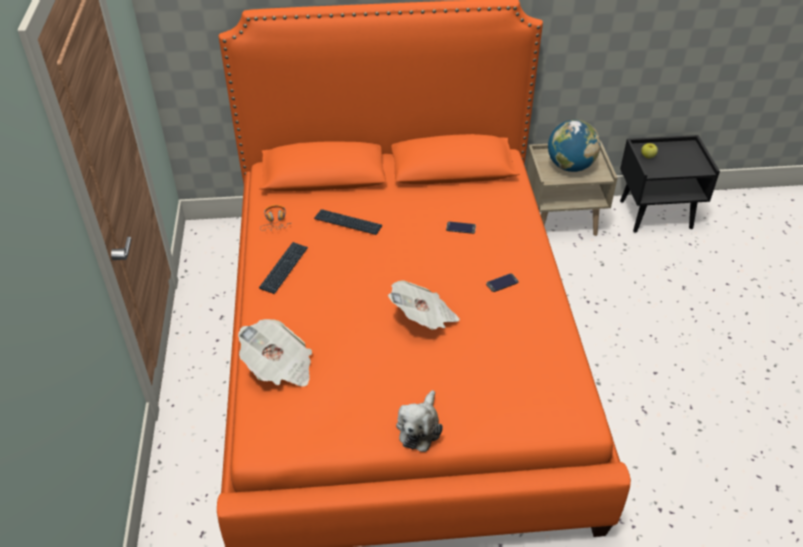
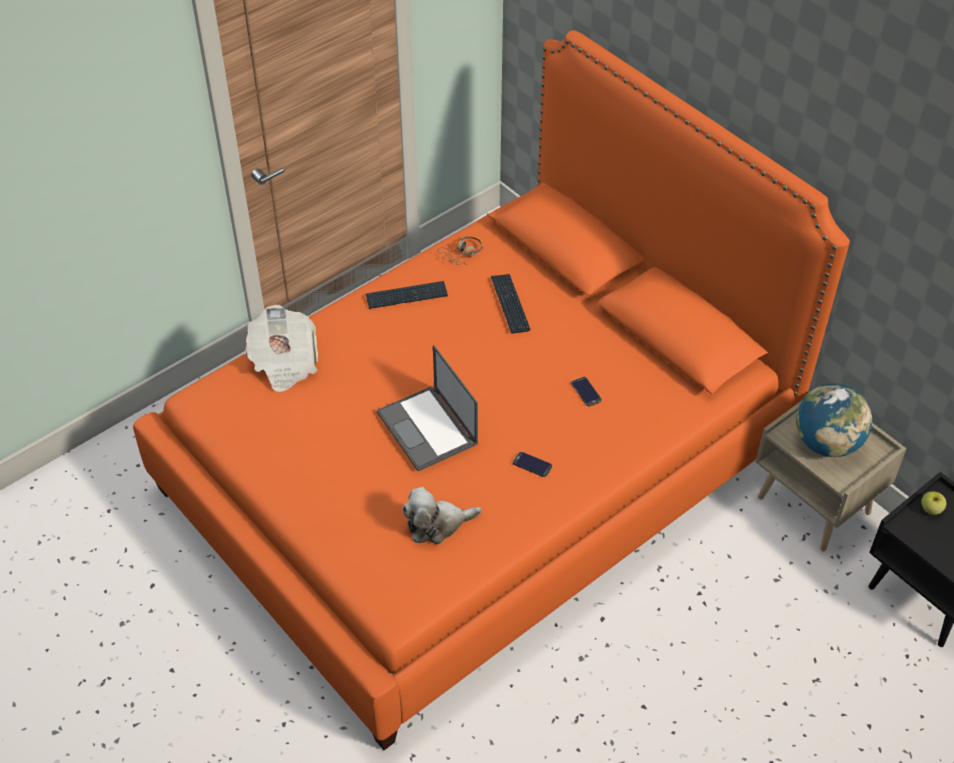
camera: 55 degrees right, 5 degrees up
(419, 428) = (293, 495): plush toy -> plush toy (437, 524)
(424, 318) = (428, 429): newspaper -> laptop

